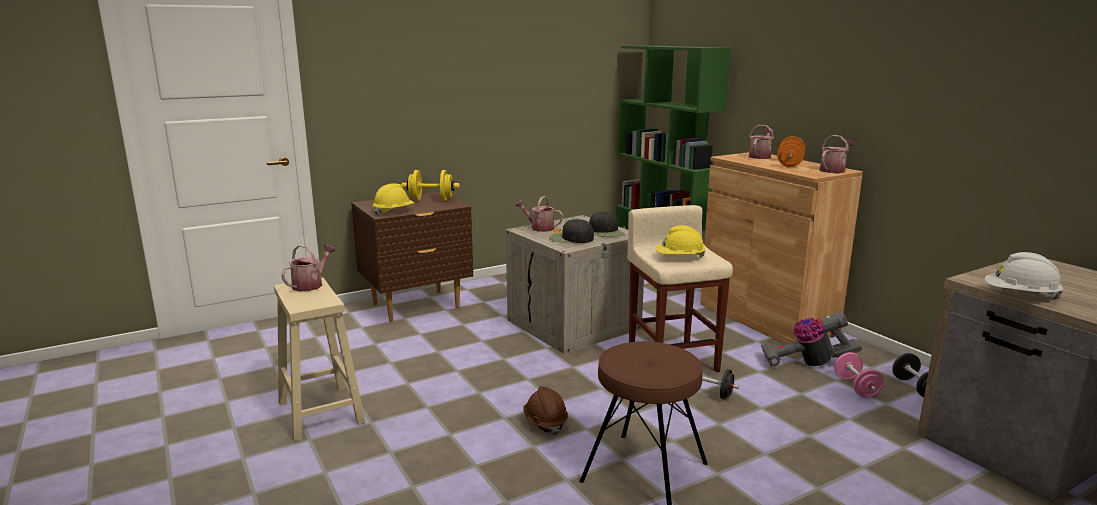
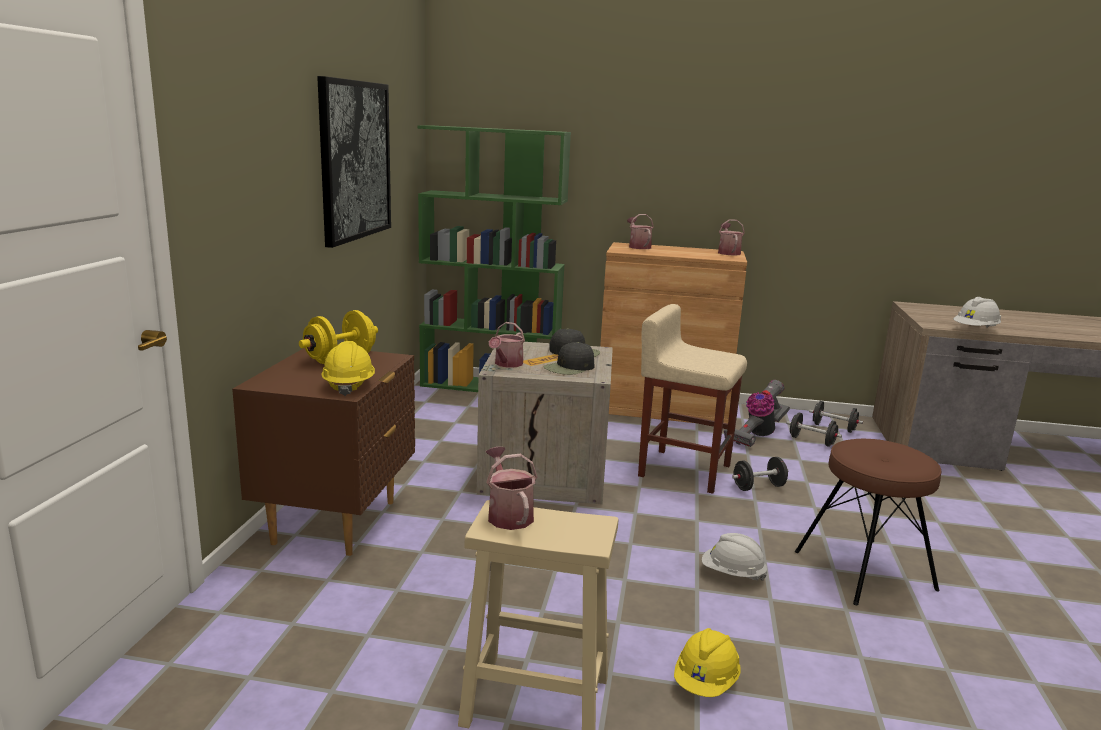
camera: 50 degrees left, 0 degrees up
(521, 72) = (355, 160): none -> picture
(539, 228) = (507, 364): watering can -> watering can turned 45 degrees counterclockwise
(545, 423) = (732, 574): brown hard hat -> white hard hat
(680, 258) = (708, 361): yellow hard hat -> yellow hard hat (706, 682)
(790, 164) = (683, 251): orange dumbbell -> none
(856, 387) = (811, 441): pink dumbbell -> black dumbbell

